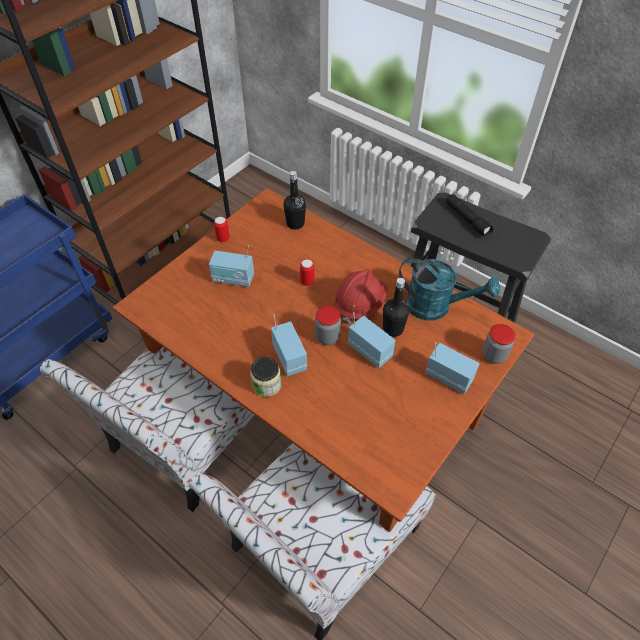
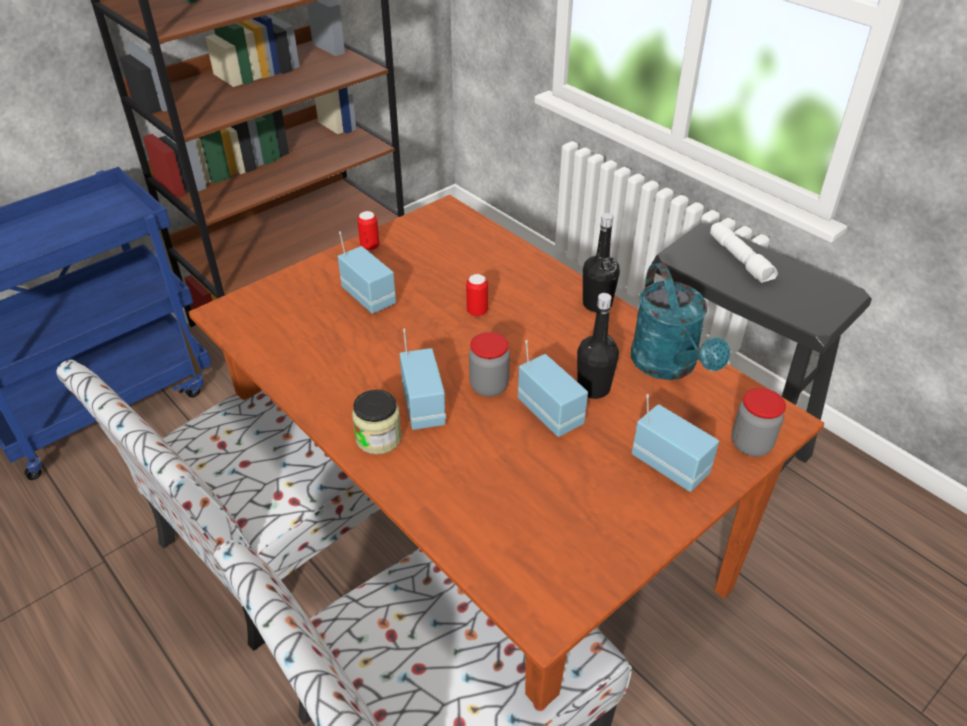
camera: 10 degrees right, 10 degrees down
(233, 279) = (369, 297): radio -> radio turned 150 degrees counterclockwise
(295, 224) = (479, 239): black bottle -> black bottle (597, 304)
(360, 304) = (549, 349): red hard hat -> none
(436, 306) = (669, 366): turquoise watering can -> turquoise watering can turned 45 degrees clockwise
(468, 219) = (740, 260): black flashlight -> white flashlight

